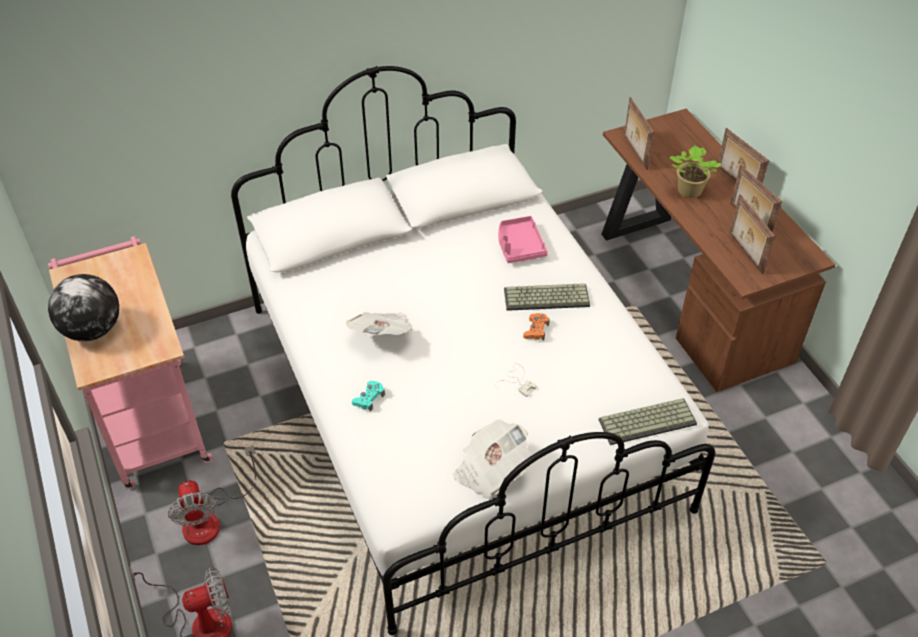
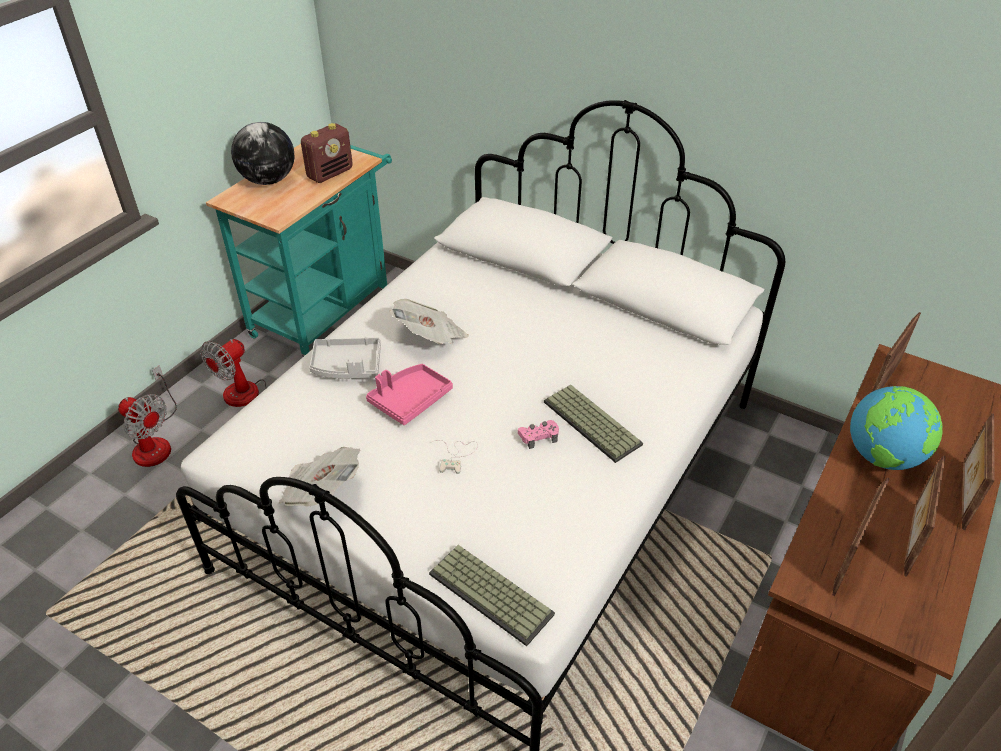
camera: 55 degrees right, 5 degrees down
(131, 284) = (330, 173): none -> radio
(150, 415) = (327, 309): pink cart -> turquoise cart
(369, 398) = (347, 366): turquoise game controller -> grey tray
(519, 246) = (642, 369): pink tray -> pink tray (410, 400)
(536, 330) = (538, 436): orange game controller -> pink game controller
(688, 191) = (883, 456): potted plant -> globe

